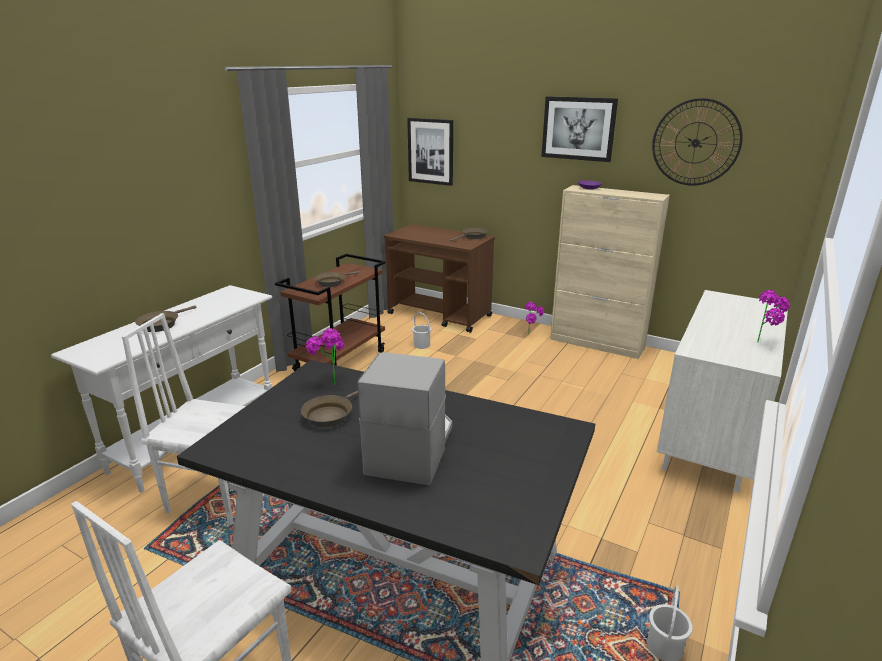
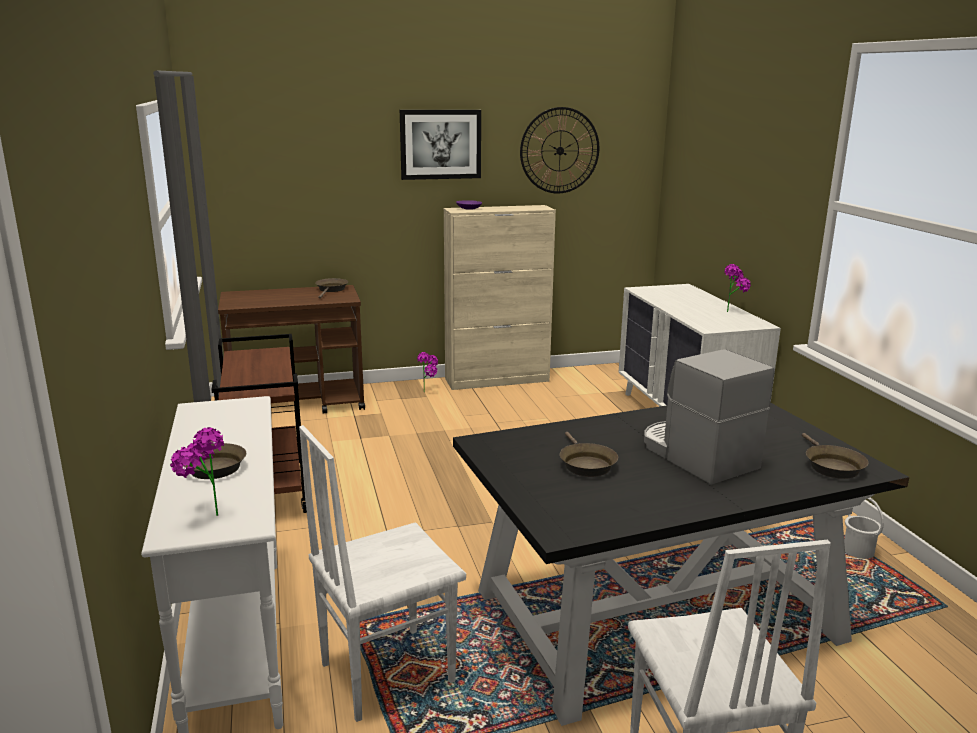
camera: 45 degrees left, 5 degrees down
(329, 383) = (521, 445): potted plant -> potted plant (204, 516)
(332, 282) = (262, 373): brown frying pan -> brown frying pan (831, 466)
(422, 345) = (333, 438): white bucket -> none
(431, 151) = (240, 188): picture -> none

